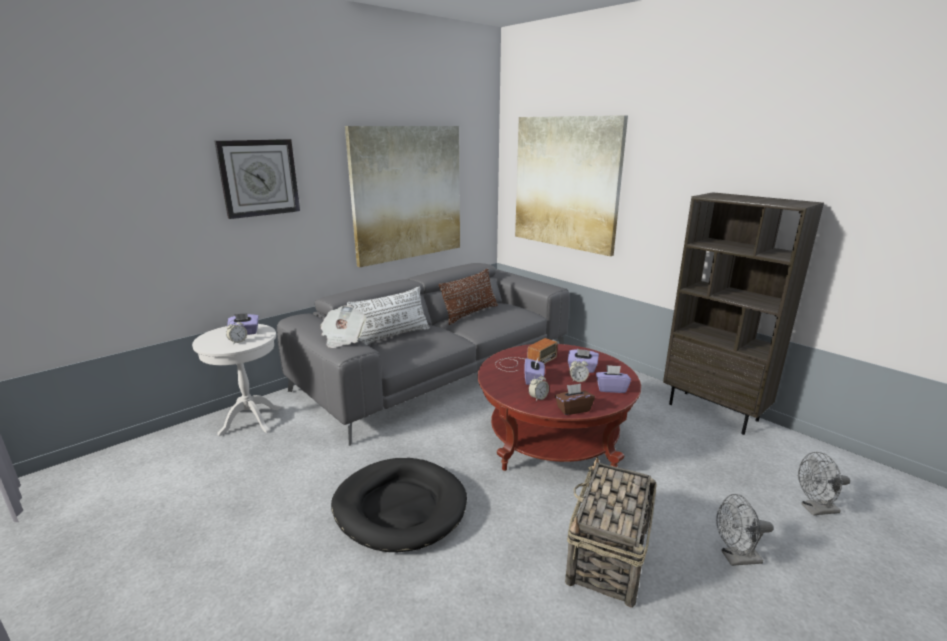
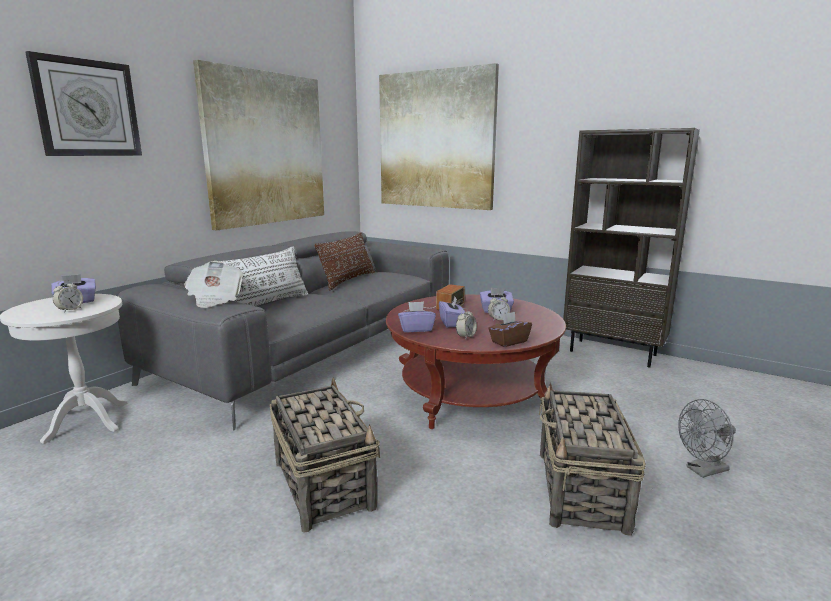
camera: 15 degrees left, 5 degrees down
(400, 507) = (323, 483): black dog bed -> basket
(611, 389) = (536, 322): purple tissue box -> purple tissue box (416, 329)
(815, 509) = (745, 418): grey fan -> none

